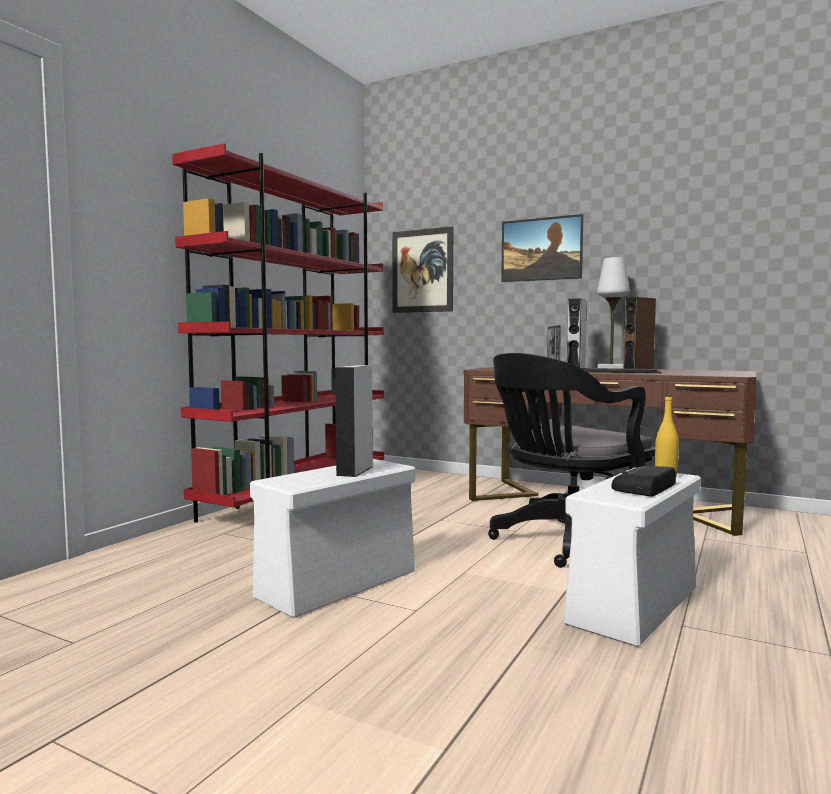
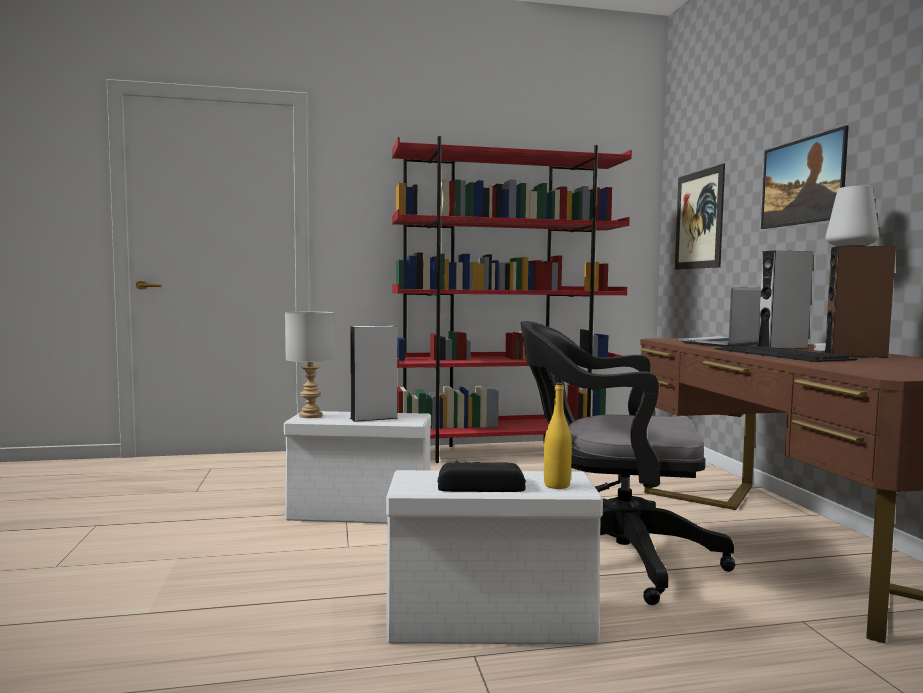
camera: 50 degrees right, 0 degrees up
(289, 482) = (311, 415): none -> grey table lamp

